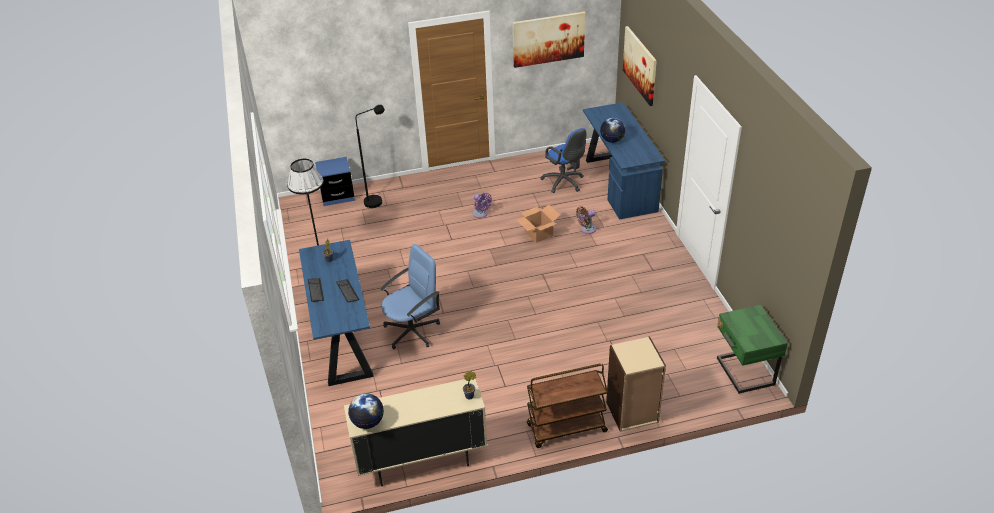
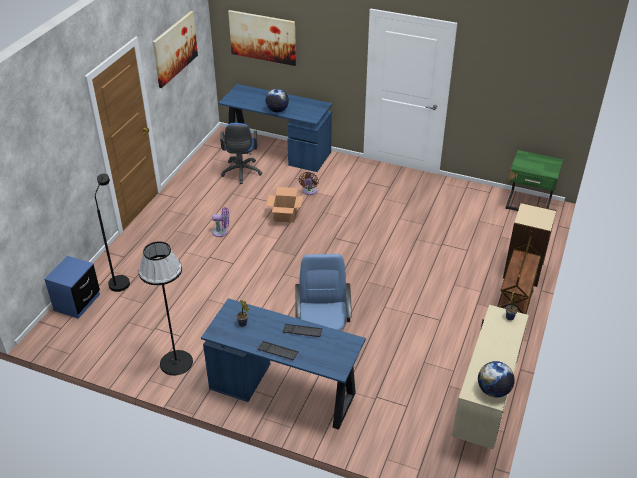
camera: 55 degrees left, 0 degrees up
(564, 183) = (241, 173): blue office chair -> blue office chair turned 90 degrees clockwise

